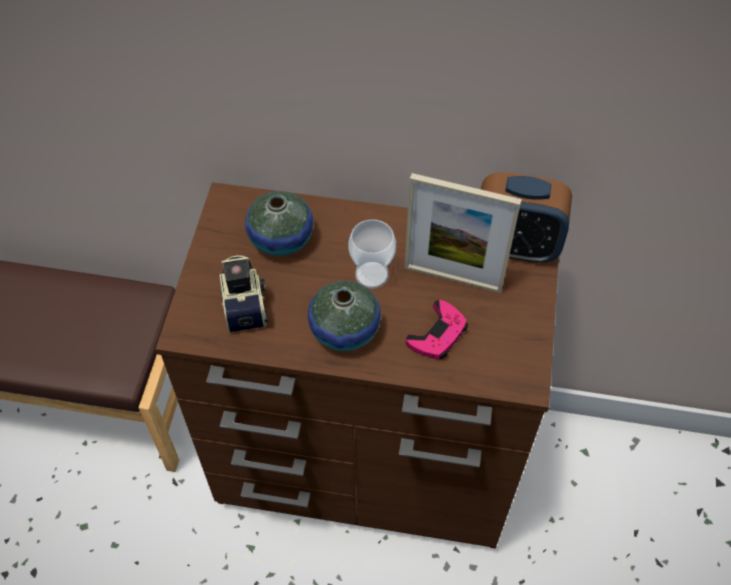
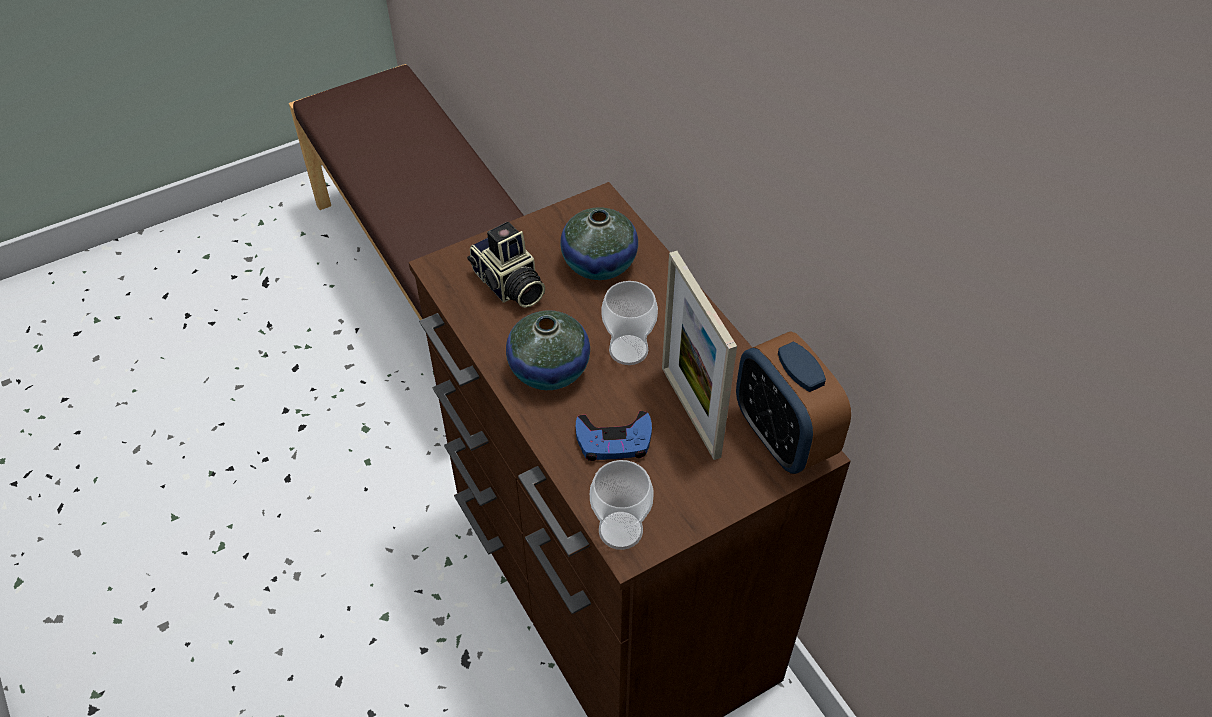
camera: 50 degrees right, 5 degrees down
(245, 303) = (508, 285): camera -> camera turned 105 degrees clockwise
(438, 334) = (614, 440): pink game controller -> blue game controller
(510, 379) = (620, 530): none -> cup

